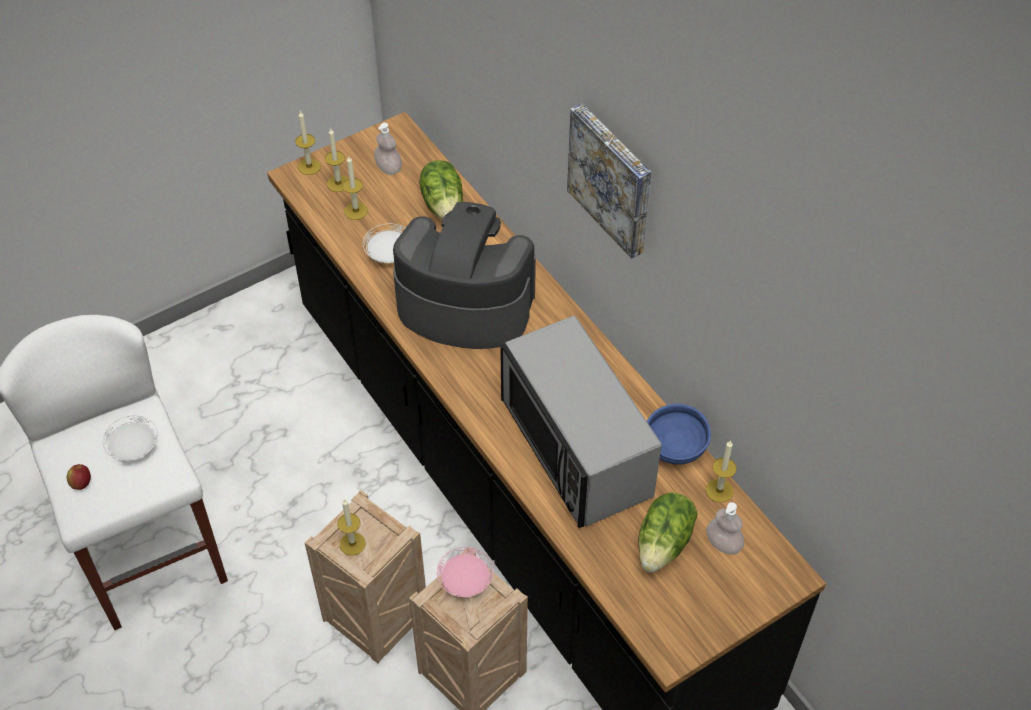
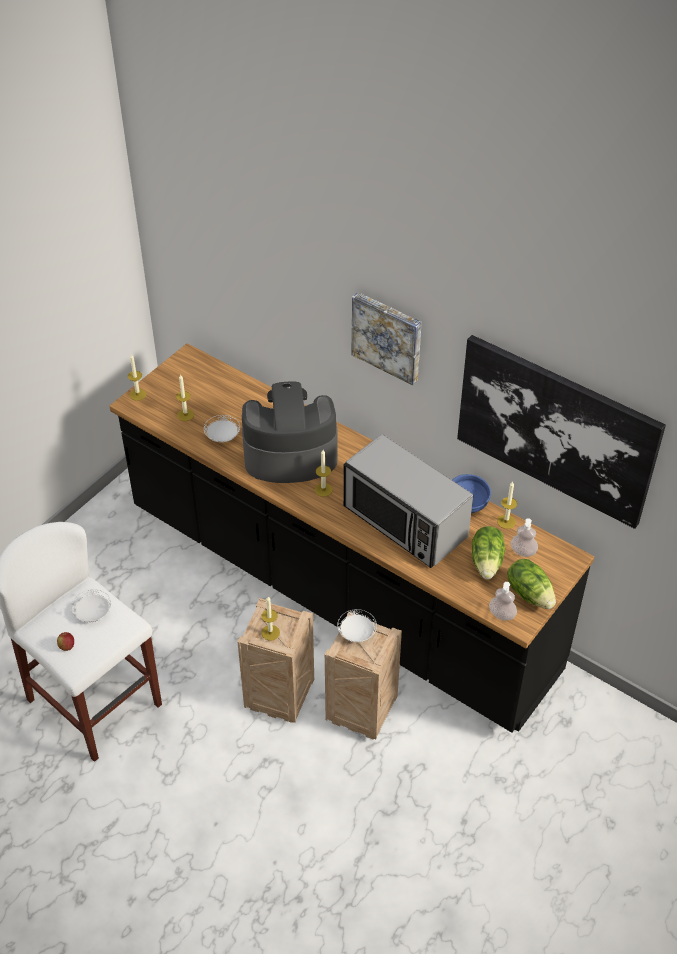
camera: 20 degrees left, 5 degrees down
(338, 183) = (164, 400): candle -> candle (323, 490)
(388, 168) = (194, 382): soap dispenser -> soap dispenser (501, 614)
(444, 205) = (244, 396): lettuce -> lettuce (530, 593)
(465, 580) = (356, 632): pink plate -> white plate
(799, 388) = (556, 429): none -> picture

